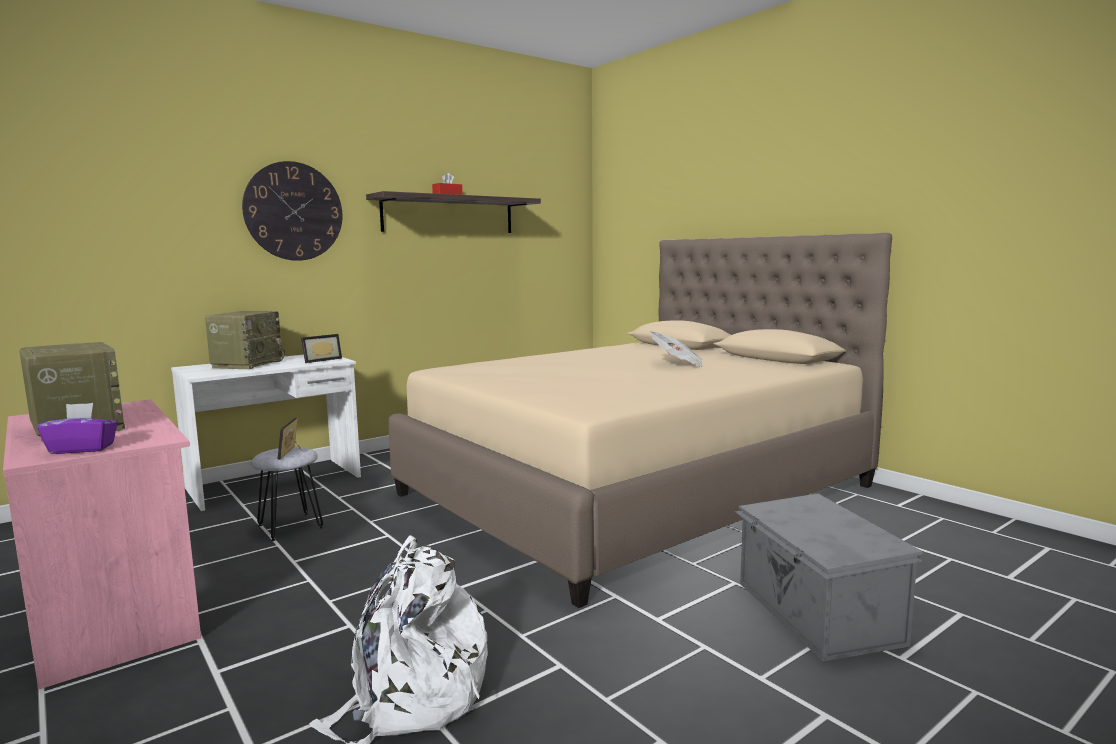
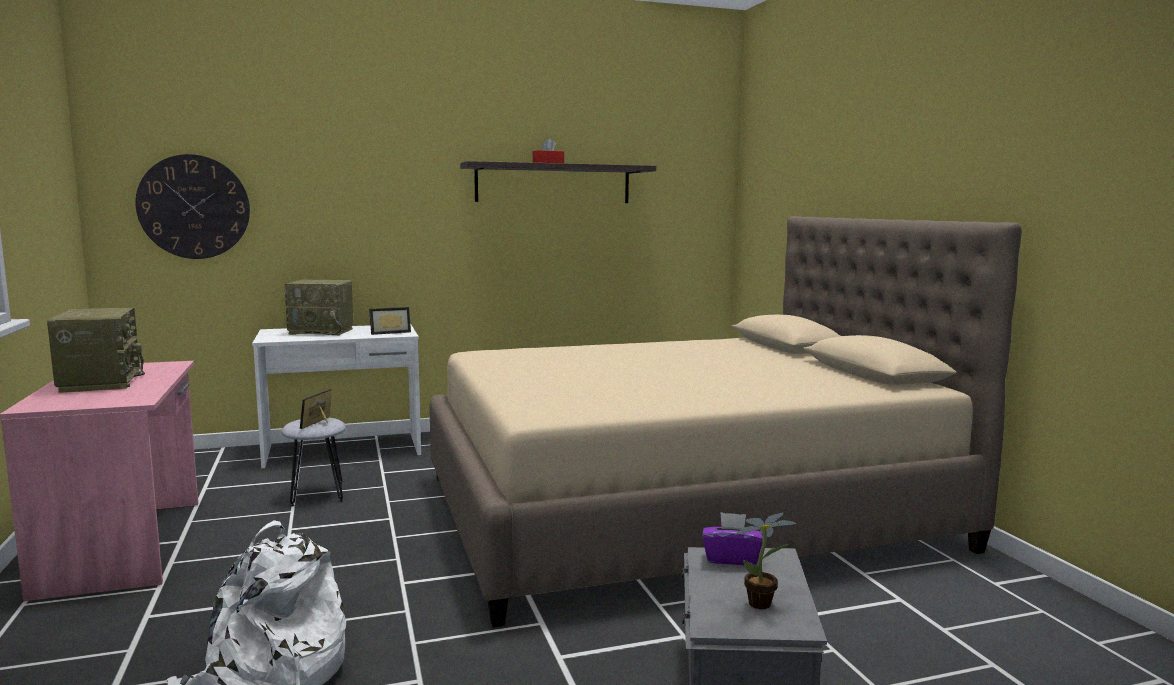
camera: 20 degrees right, 0 degrees up
(82, 449) = (73, 402): purple tissue box -> purple tissue box (731, 558)
(247, 364) = (322, 331): radio -> radio turned 60 degrees clockwise
(293, 211) = (384, 181): wall clock -> wall clock (194, 207)
(677, 364) = (734, 370): newspaper -> none
(849, 535) = (764, 604): none -> potted plant

